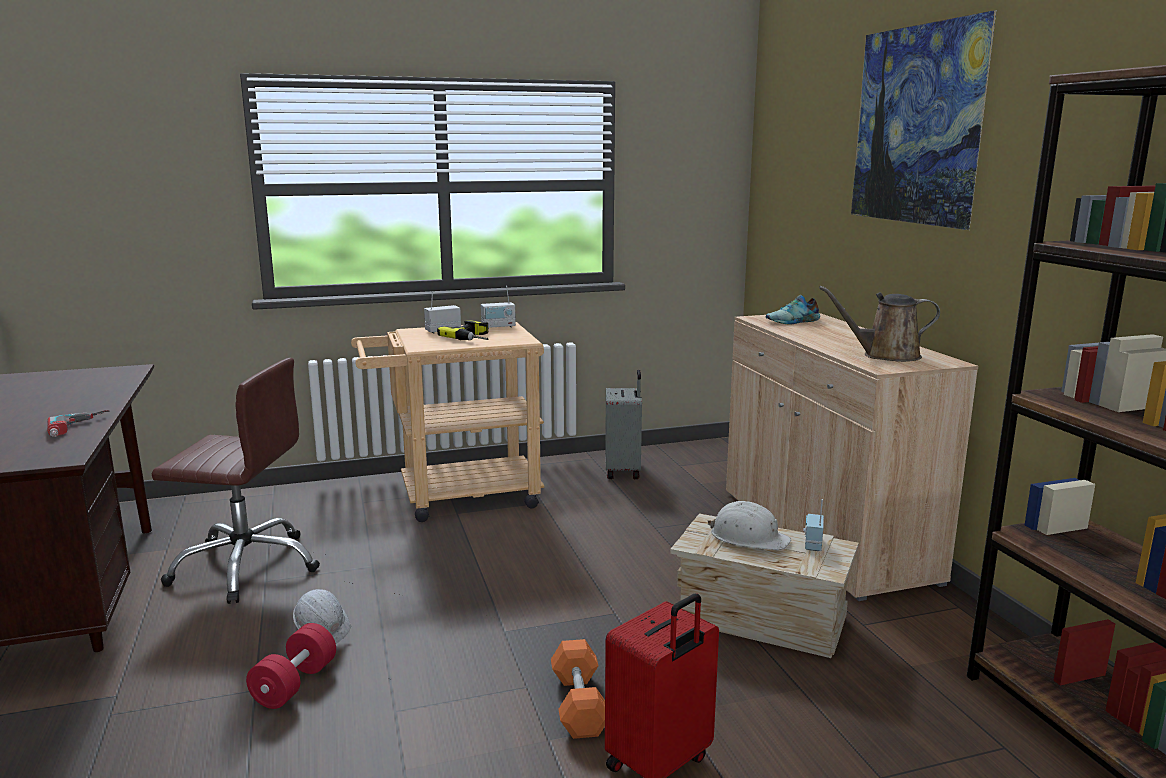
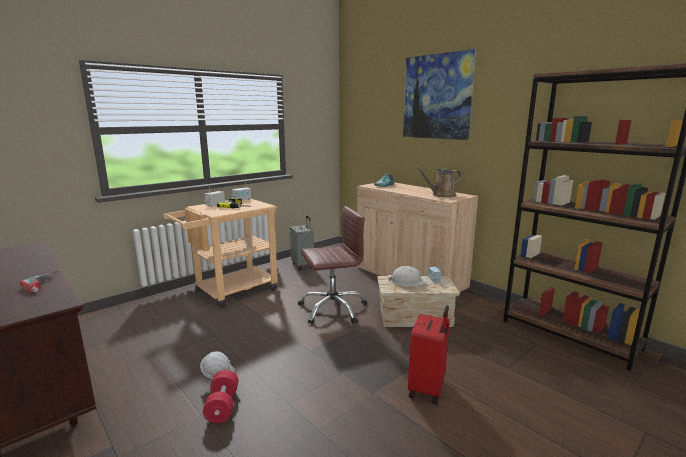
camera: 25 degrees left, 0 degrees up
(246, 566) = (136, 352): brown office chair -> brown office chair (332, 309)
(579, 704) = (373, 373): orange dumbbell -> none

